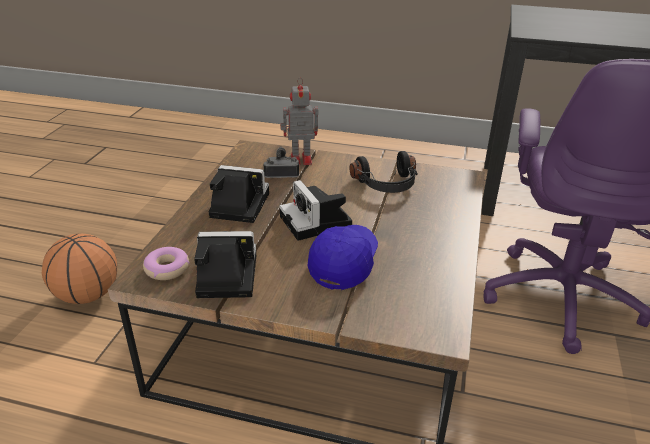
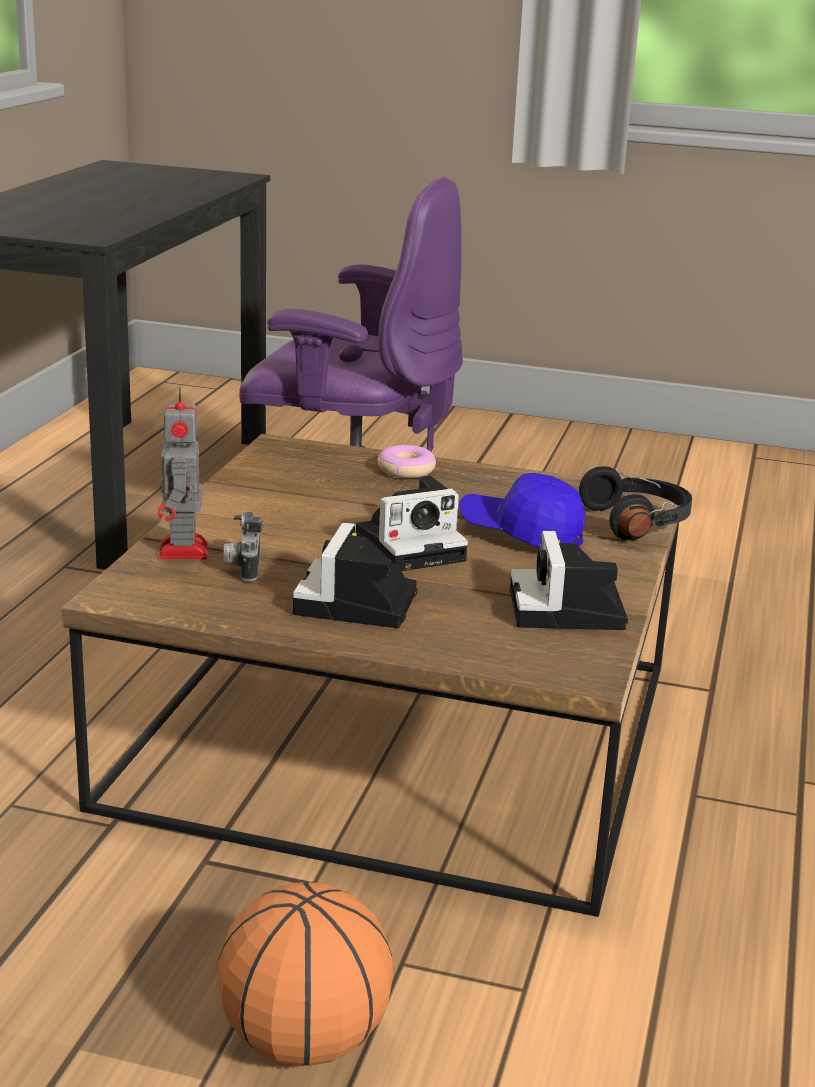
camera: 90 degrees left, 10 degrees down
(167, 269) = (558, 655): donut -> donut (406, 470)
(387, 185) = (297, 494): black headphones -> black headphones (638, 522)

